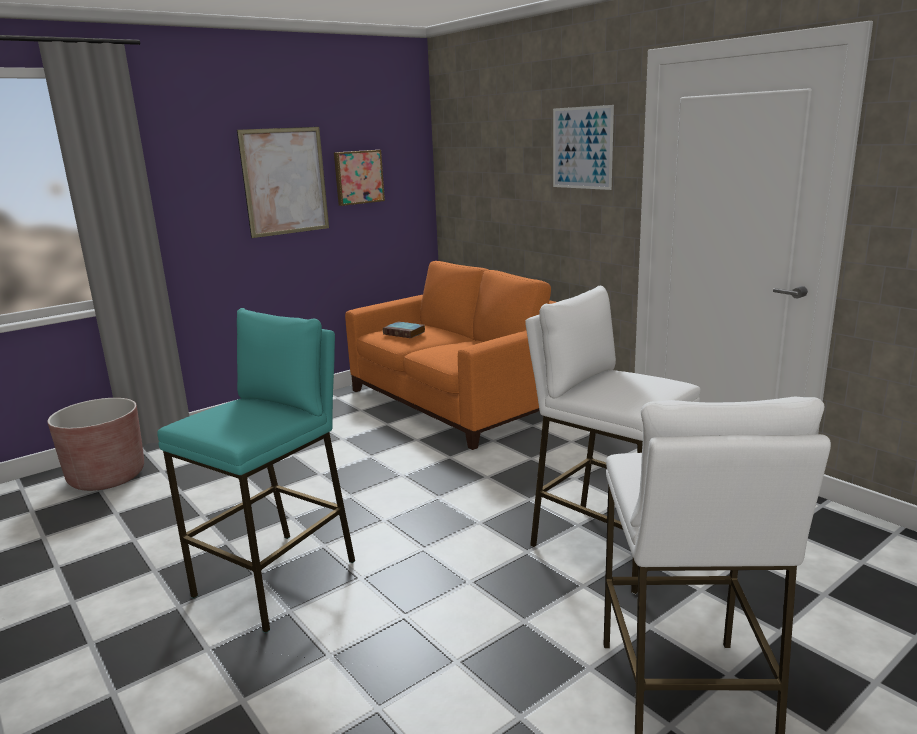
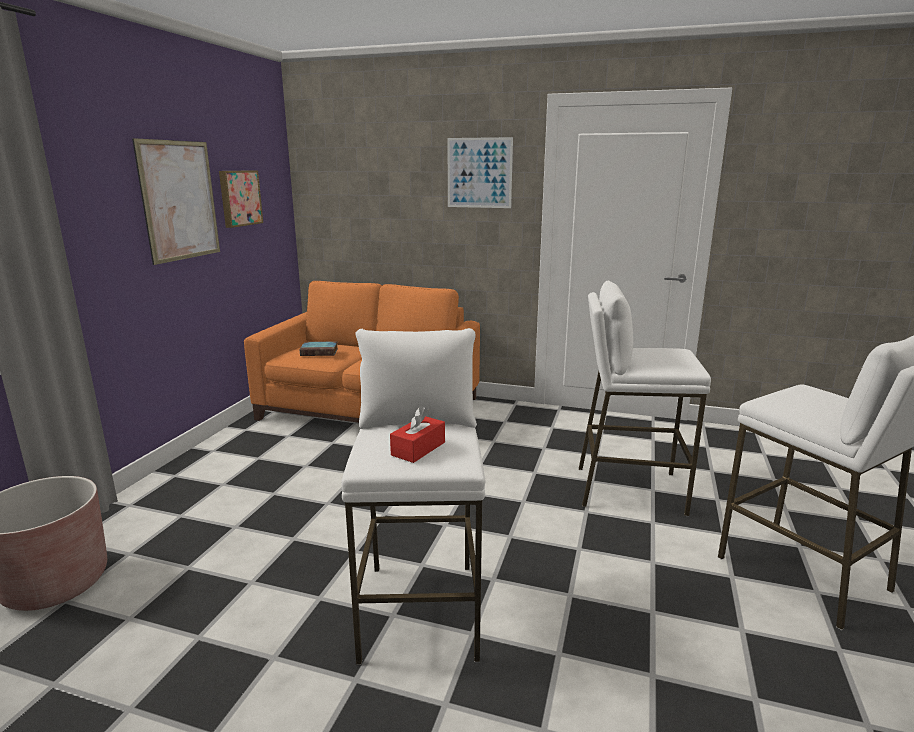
camera: 35 degrees left, 0 degrees up
(230, 420) = (418, 449): none -> red tissue box
(278, 578) = (421, 609): turquoise stool -> white stool

